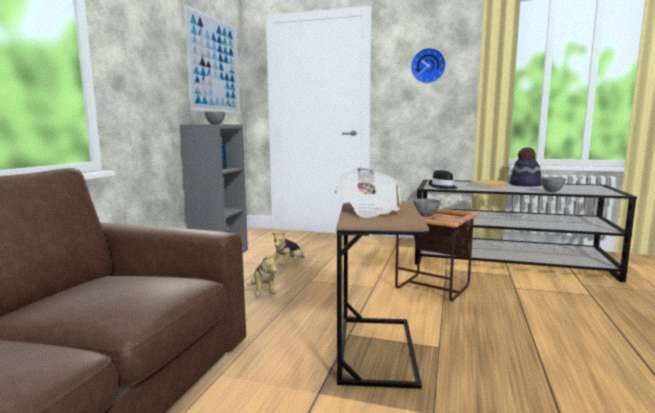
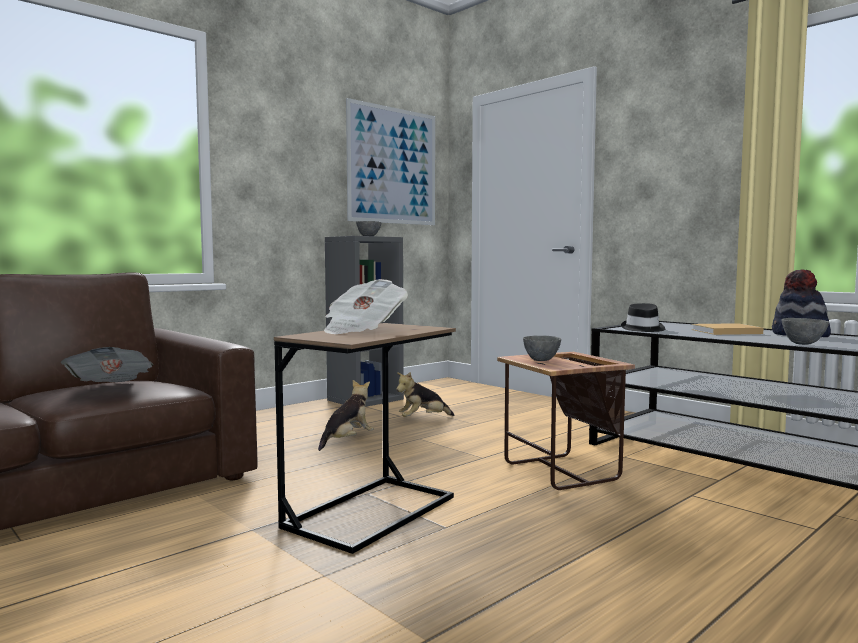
camera: 30 degrees right, 5 degrees down
(142, 297) = (111, 389): none -> newspaper
(263, 293) = (347, 441): plush toy -> plush toy turned 150 degrees counterclockwise
(428, 66) = (672, 144): wall clock -> none

